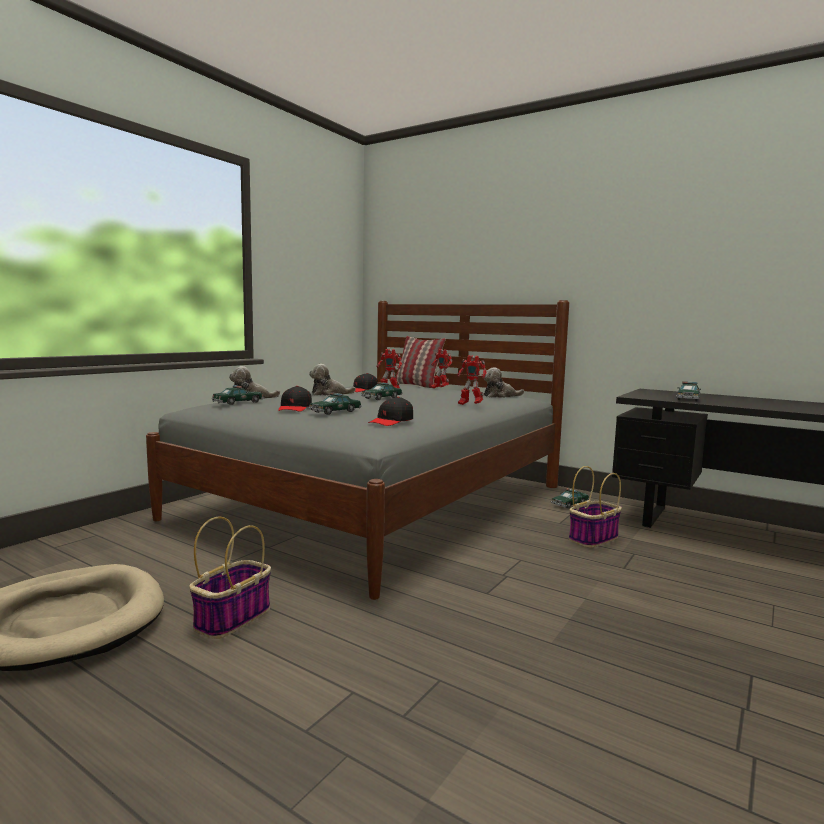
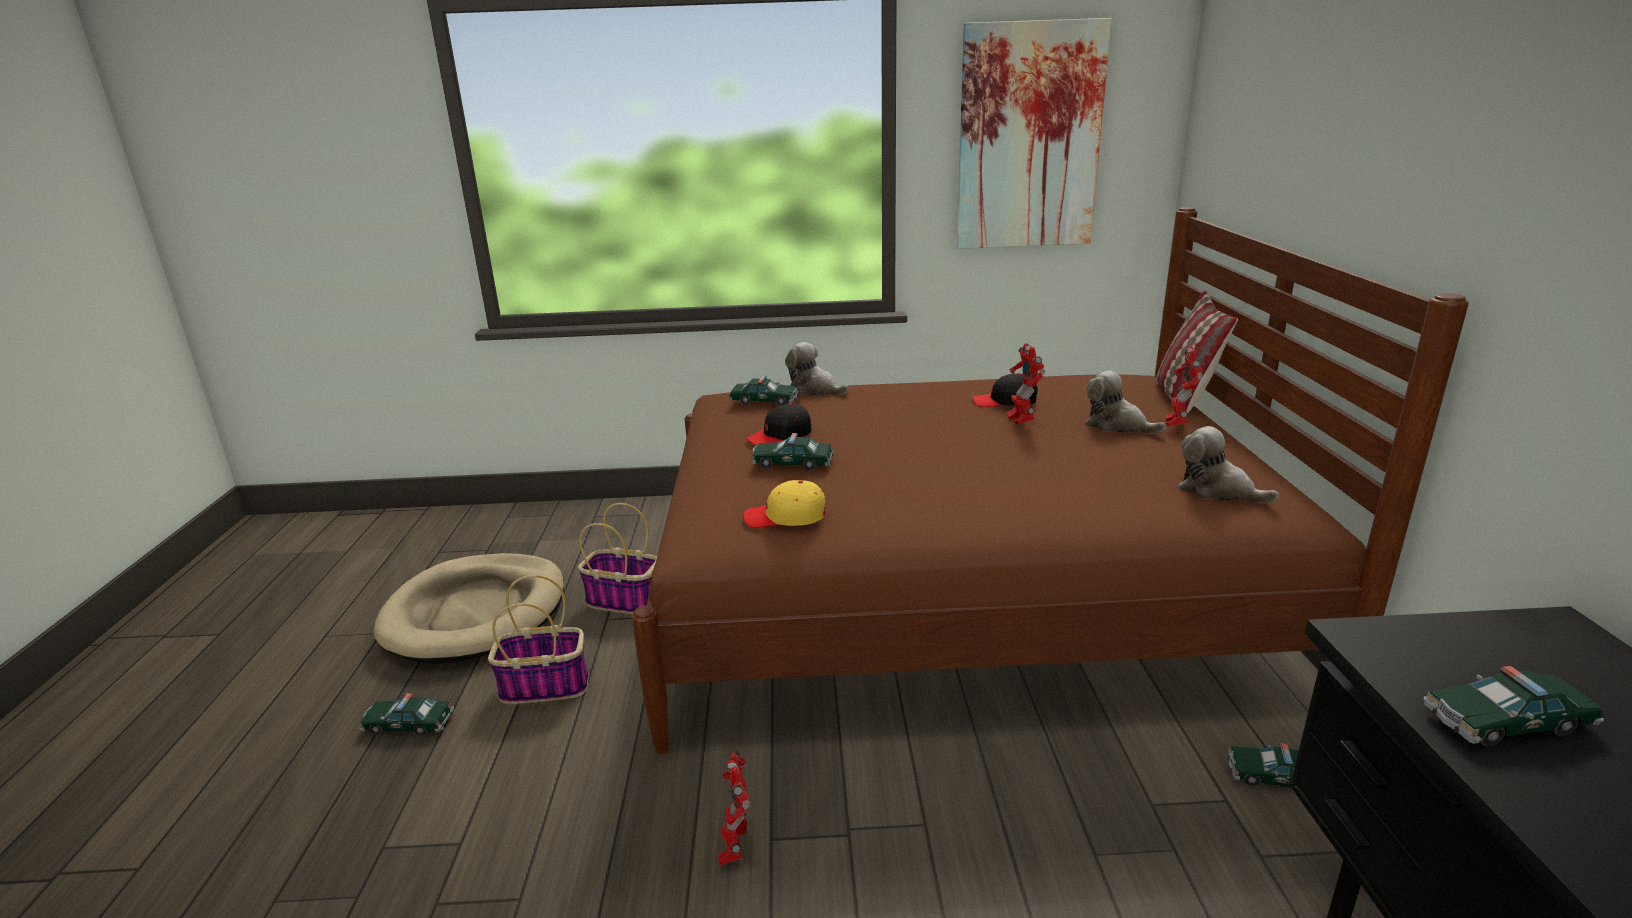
camera: 55 degrees right, 15 degrees up
(309, 260) = (1029, 138): none -> picture
(329, 394) = (923, 404): plush toy -> plush toy (1117, 425)
(378, 502) = (957, 597): grey bed -> brown bed
(382, 398) = (959, 439): toy car -> toy car (409, 724)
(391, 421) = (785, 517): black cap -> yellow cap
(470, 405) = (1046, 506): toy robot -> toy robot (735, 846)
(593, 538) = (1139, 878): basket -> basket (625, 600)

